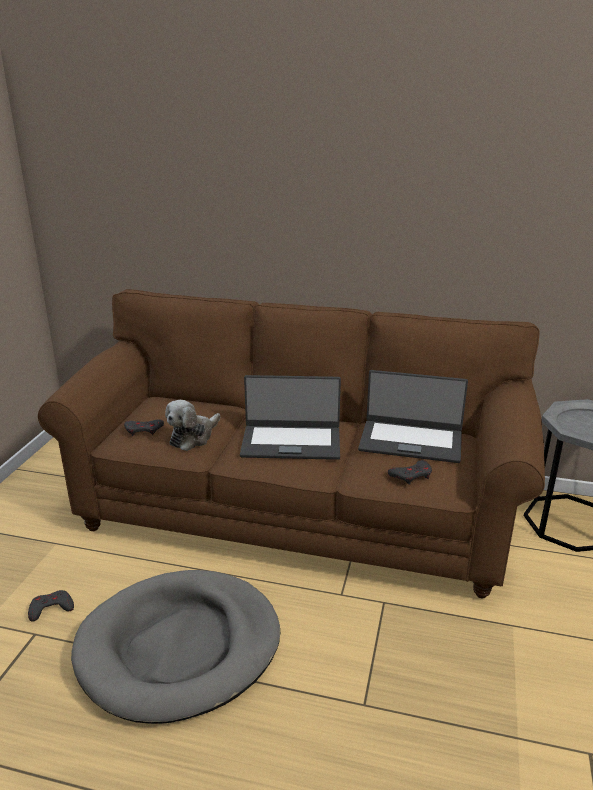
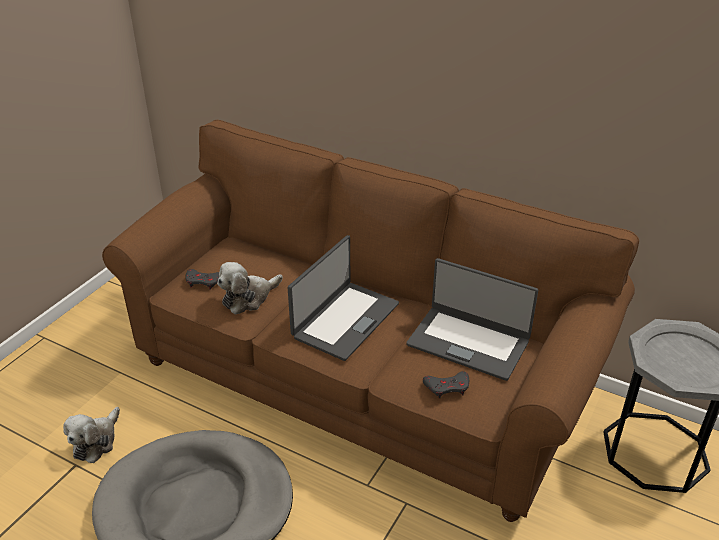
camera: 15 degrees right, 10 degrees up
(51, 608) = (96, 441): grey game controller -> plush toy
(291, 442) = (344, 320): laptop -> laptop turned 75 degrees counterclockwise

